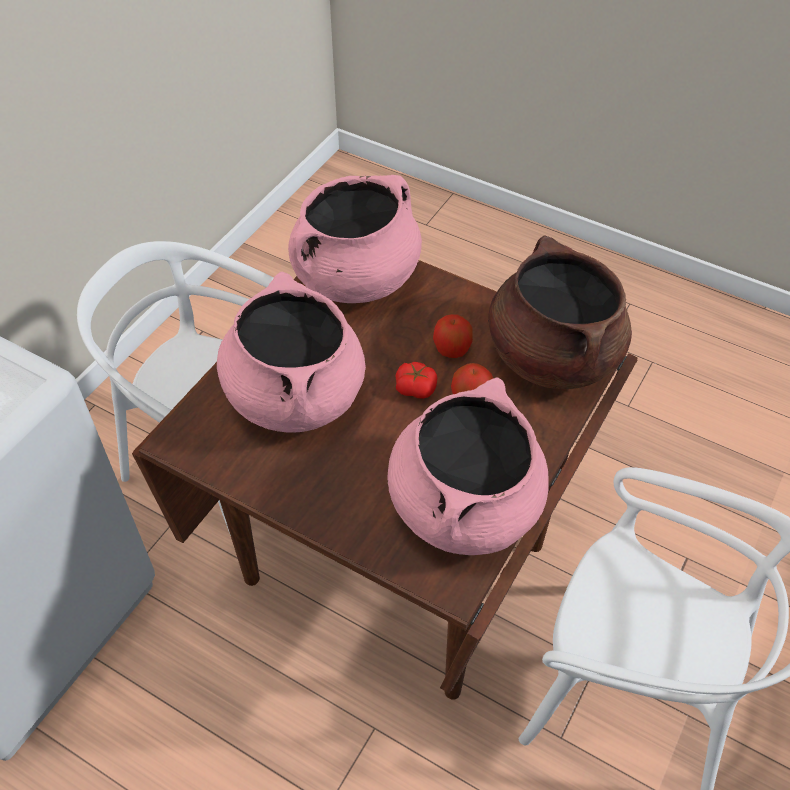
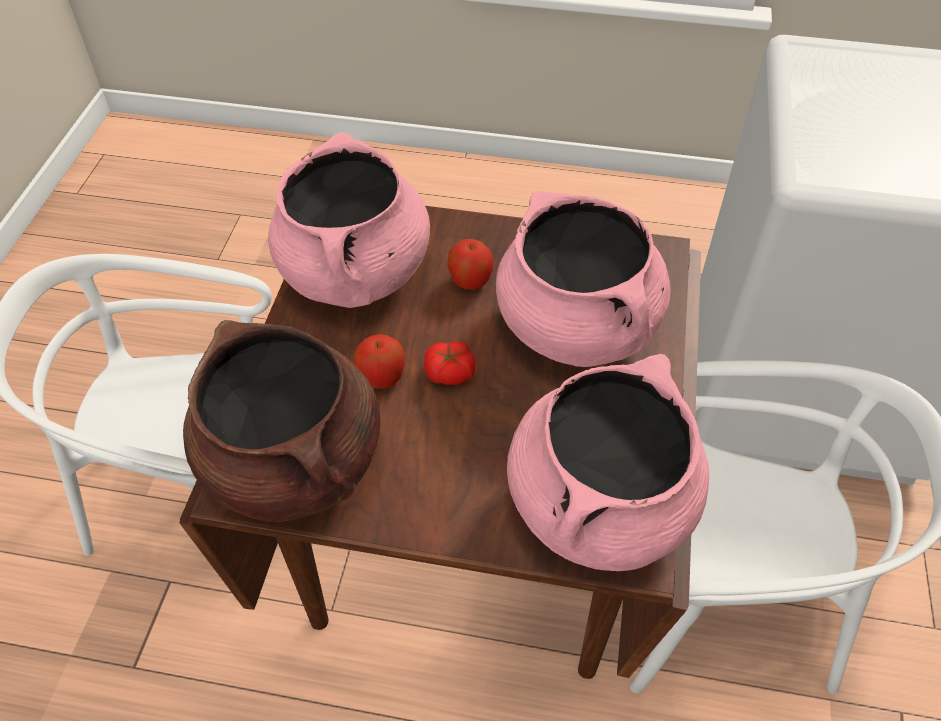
camera: 160 degrees right, 0 degrees up
(452, 350) = (425, 433): apple -> apple (470, 280)

